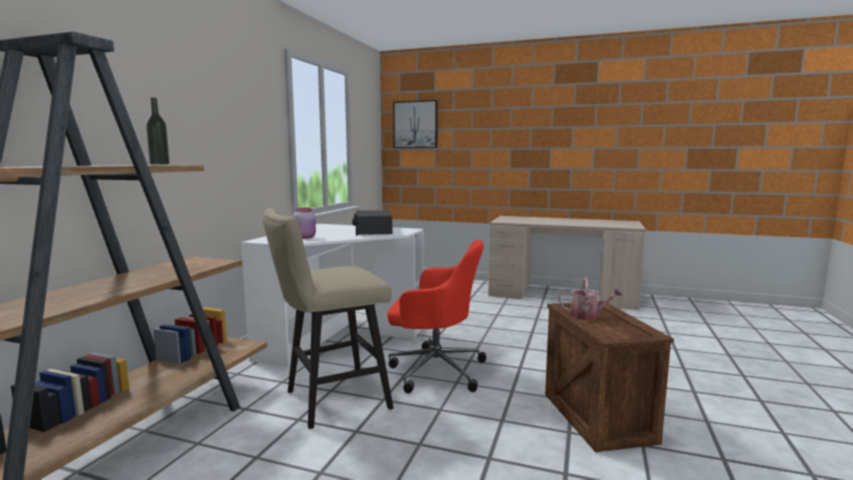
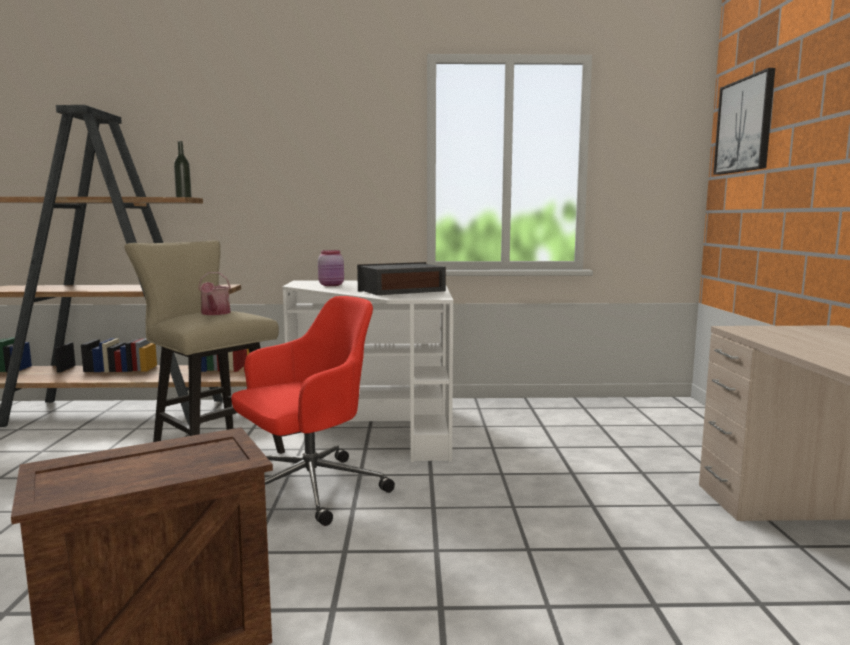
camera: 70 degrees right, 0 degrees up
(434, 370) = (308, 489): red office chair -> red office chair turned 120 degrees counterclockwise
(588, 316) = (167, 453): watering can -> watering can (215, 313)

